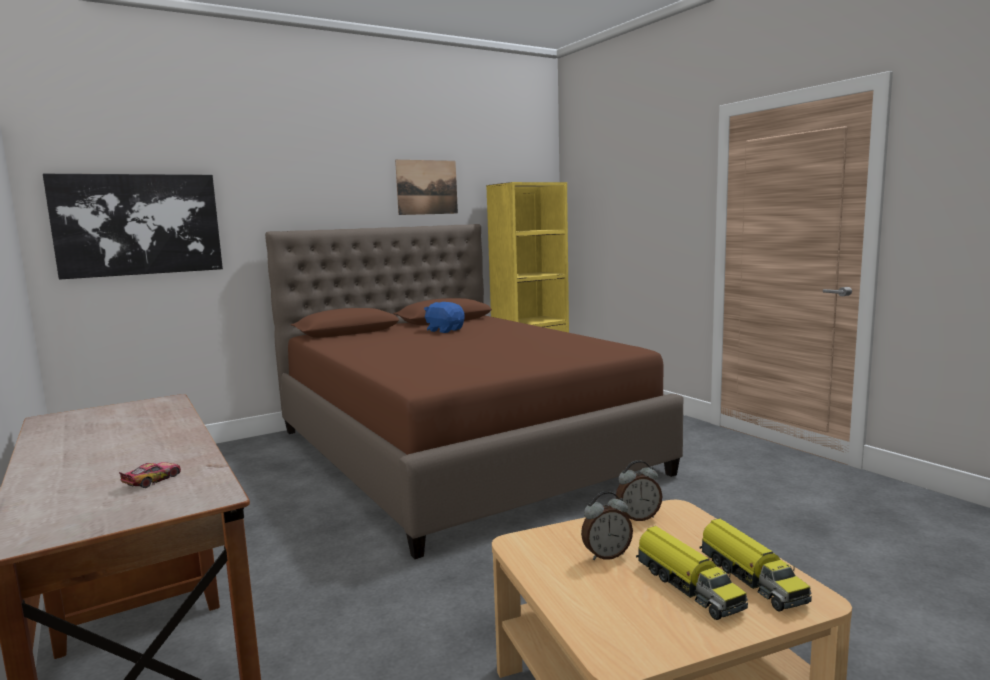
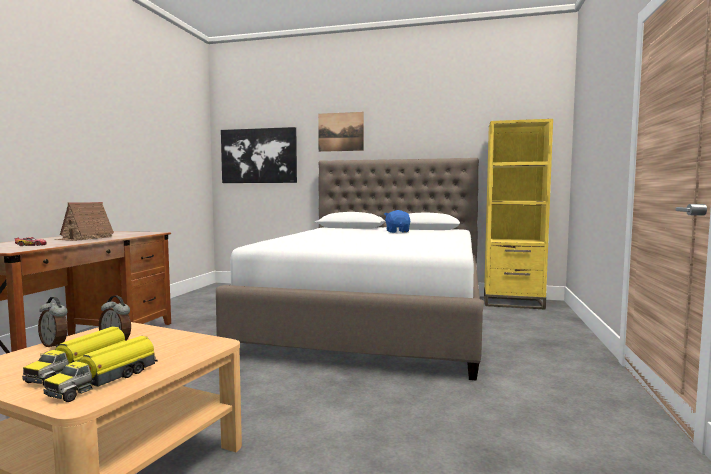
camera: 45 degrees right, 5 degrees down
(126, 442) = (85, 238): none -> toy house
(427, 187) = (437, 130): picture -> picture (341, 132)
(459, 450) = (375, 320): brown bed -> white bed
(638, 517) = (189, 338): alarm clock -> alarm clock (55, 345)

